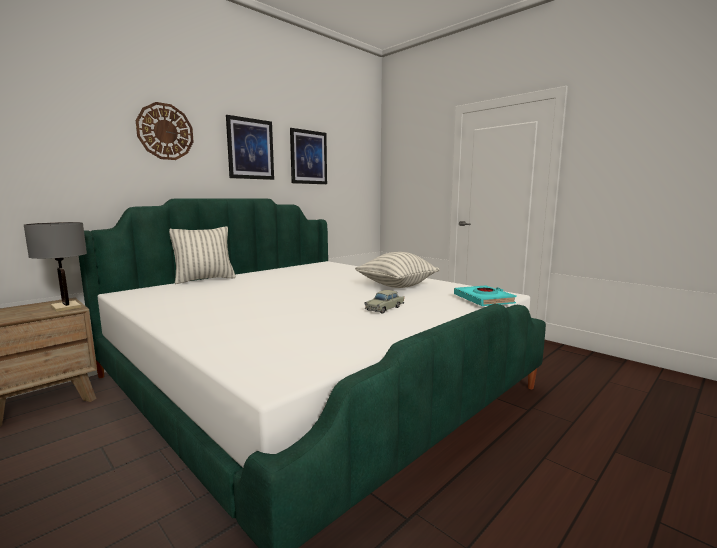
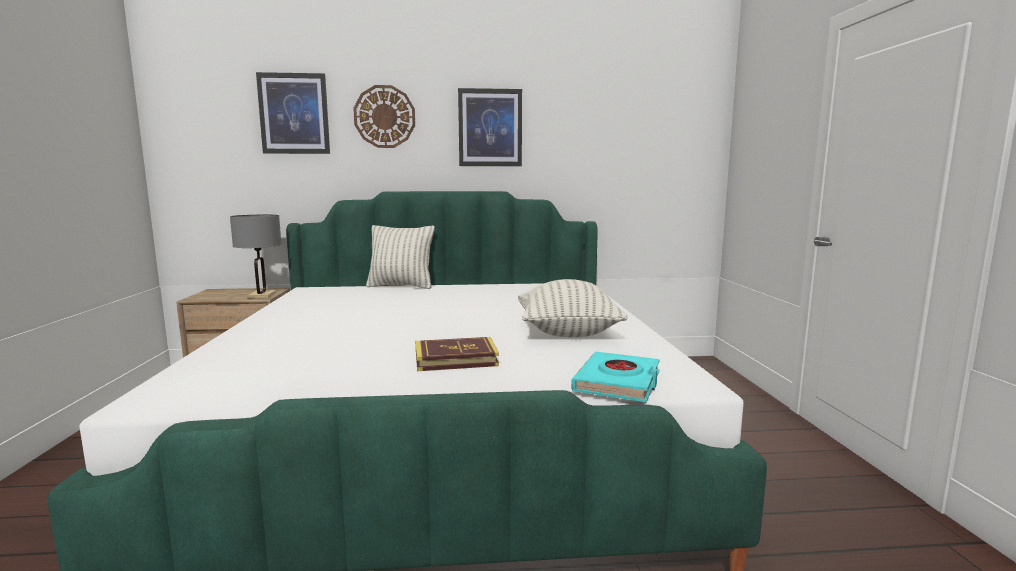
camera: 40 degrees right, 0 degrees up
(308, 157) = (582, 133): picture -> picture (294, 114)
(385, 308) = (456, 359): beige toy car -> book

